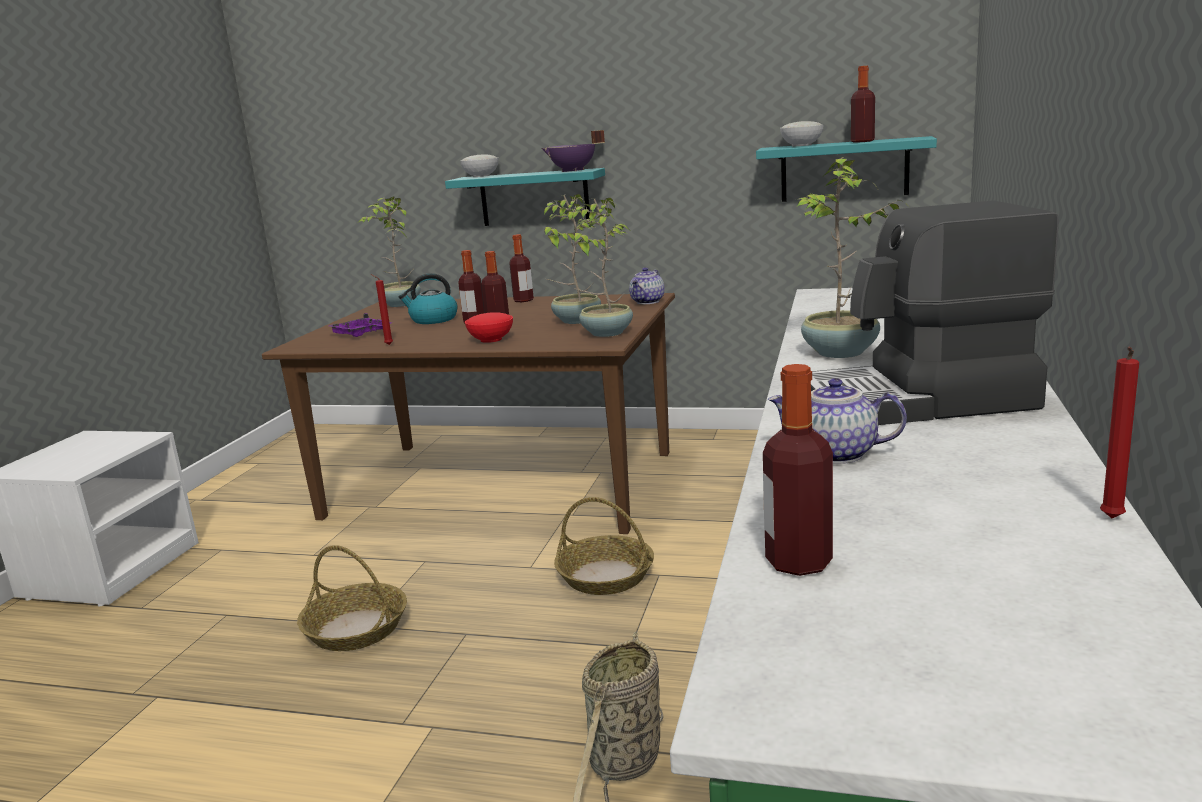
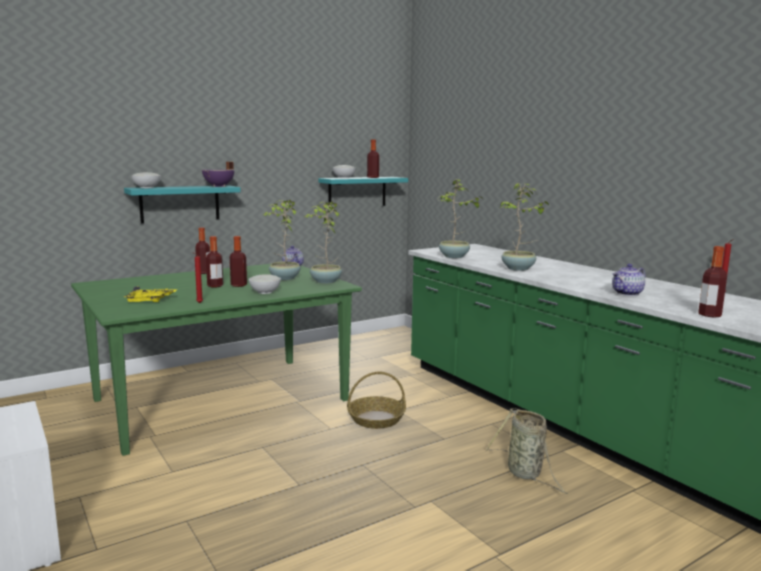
camera: 50 degrees left, 5 degrees down
(357, 629) = (297, 488): basket -> none
(361, 334) = (149, 301): purple tray -> yellow tray
(400, 304) = (104, 283): potted plant -> potted plant (454, 257)
(433, 320) = (176, 288): kettle -> none
(490, 339) = (264, 292): red bowl -> white bowl
(503, 484) = (222, 399): brown dining table -> green dining table
(918, 401) = (594, 278): coffee machine -> none

